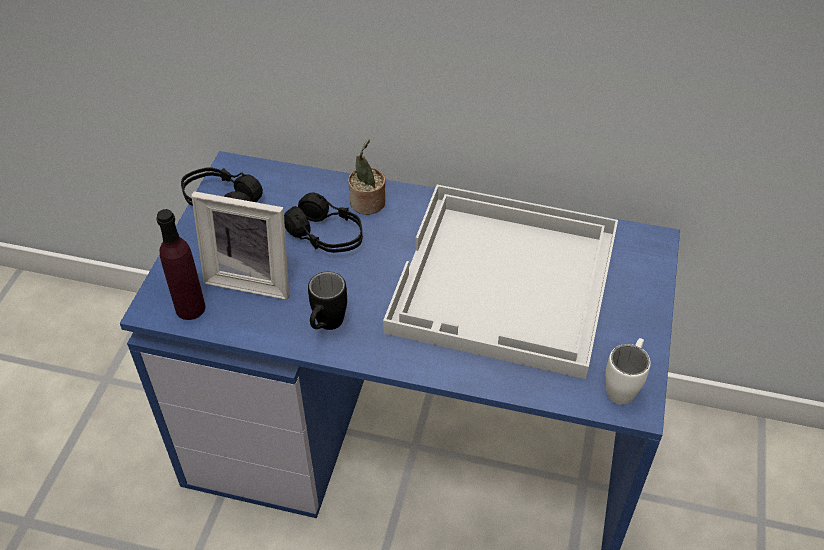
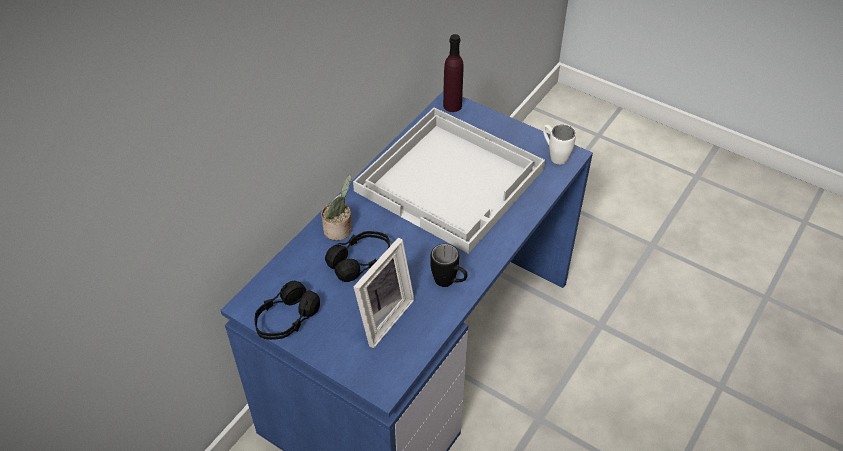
camera: 70 degrees left, 0 degrees up
(190, 308) = (394, 361): purple bottle -> purple bottle (452, 105)

